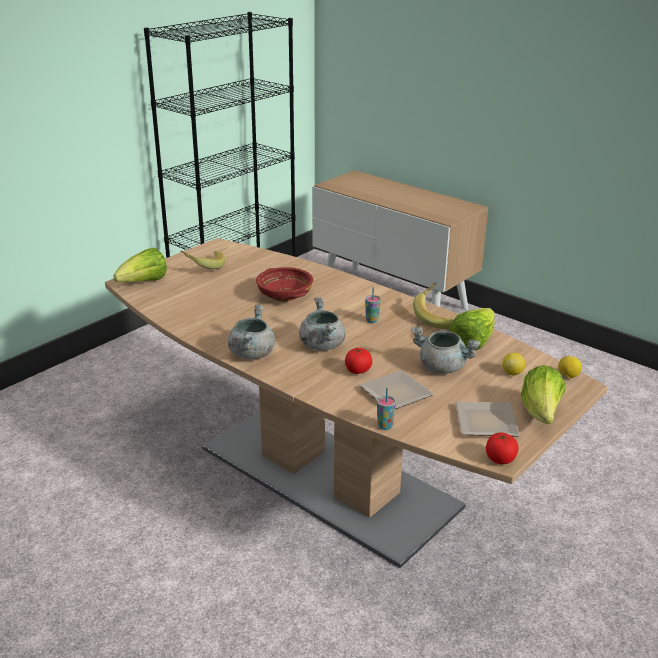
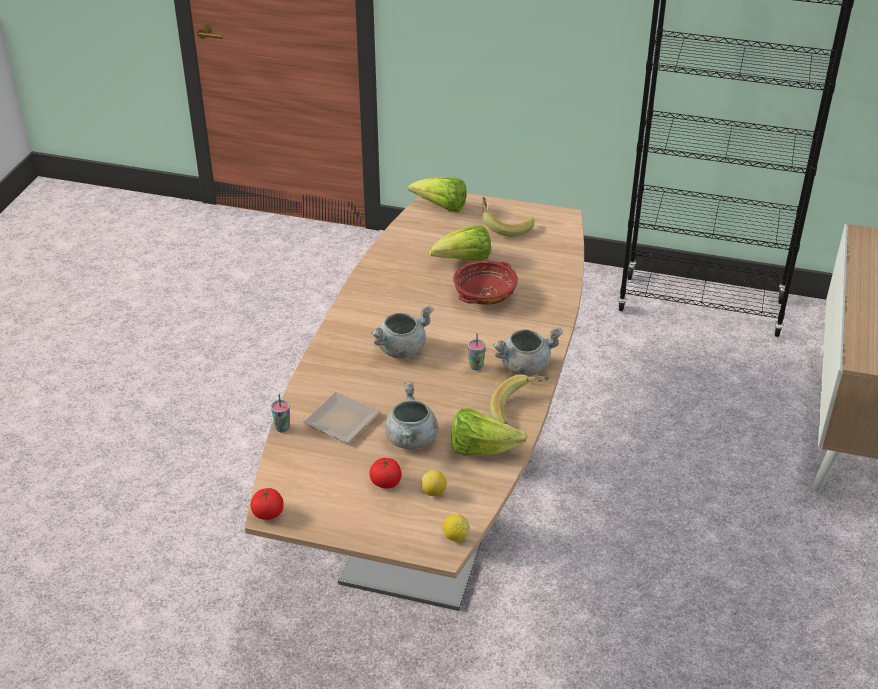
camera: 65 degrees right, 10 degrees up
(252, 353) = (357, 313): grey cooking pot -> grey cooking pot (525, 366)
(358, 371) = (368, 385): tomato -> tomato (386, 482)
(483, 421) = (326, 489): plate -> none
(541, 414) = (364, 527): lettuce -> lettuce (464, 261)

